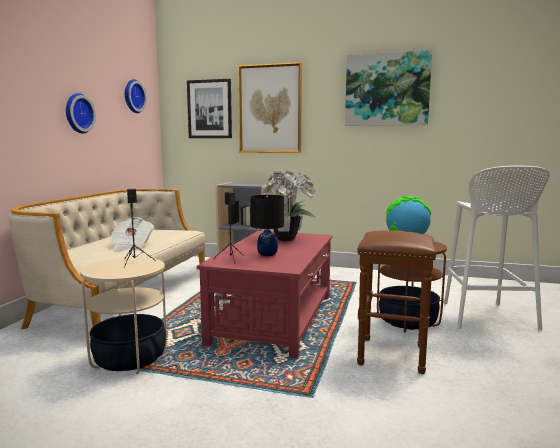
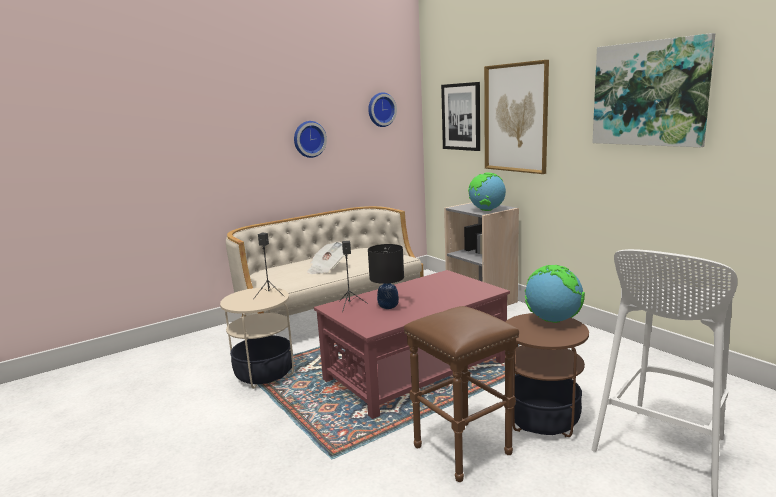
camera: 40 degrees right, 5 degrees up
(256, 184) = (486, 210): none -> globe
(284, 239) = (446, 288): potted plant -> none

